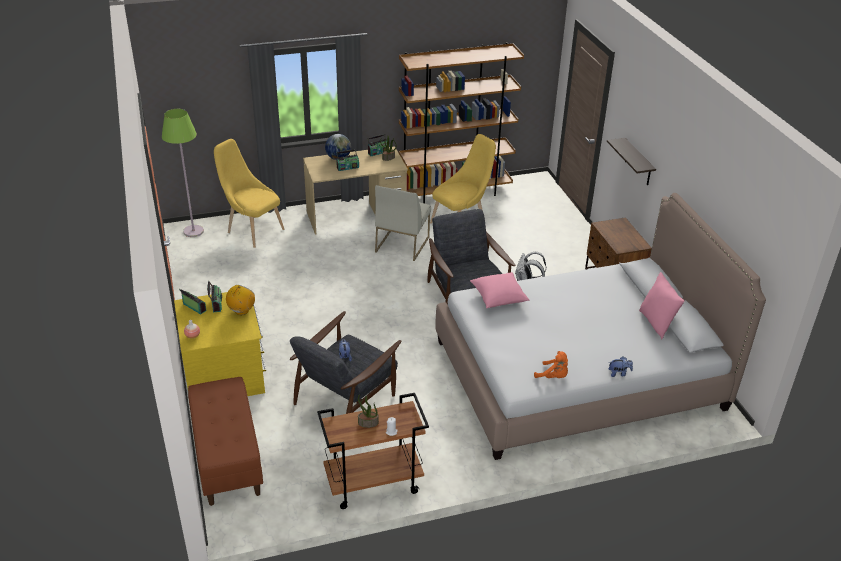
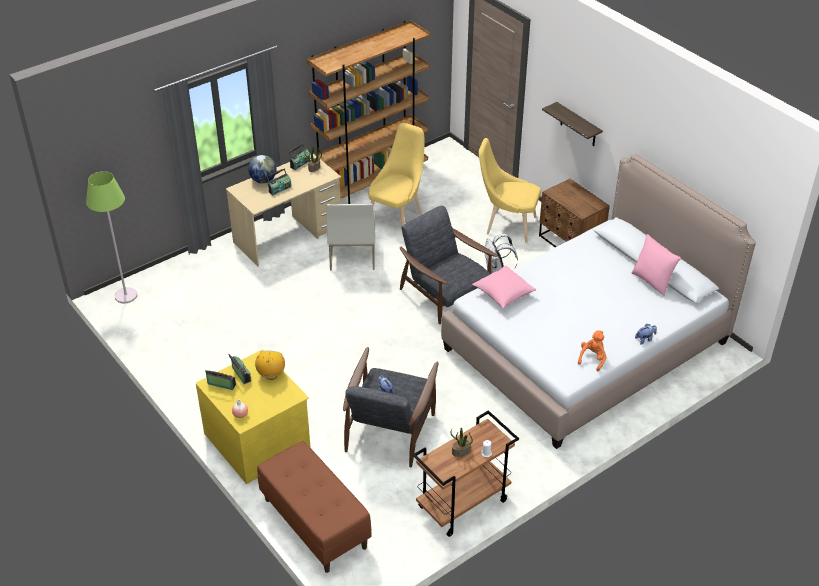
camera: 20 degrees left, 5 degrees up
(252, 230) = (188, 278): yellow chair -> yellow chair (507, 225)
(553, 376) = (592, 358): orange plush toy -> orange plush toy turned 75 degrees counterclockwise

